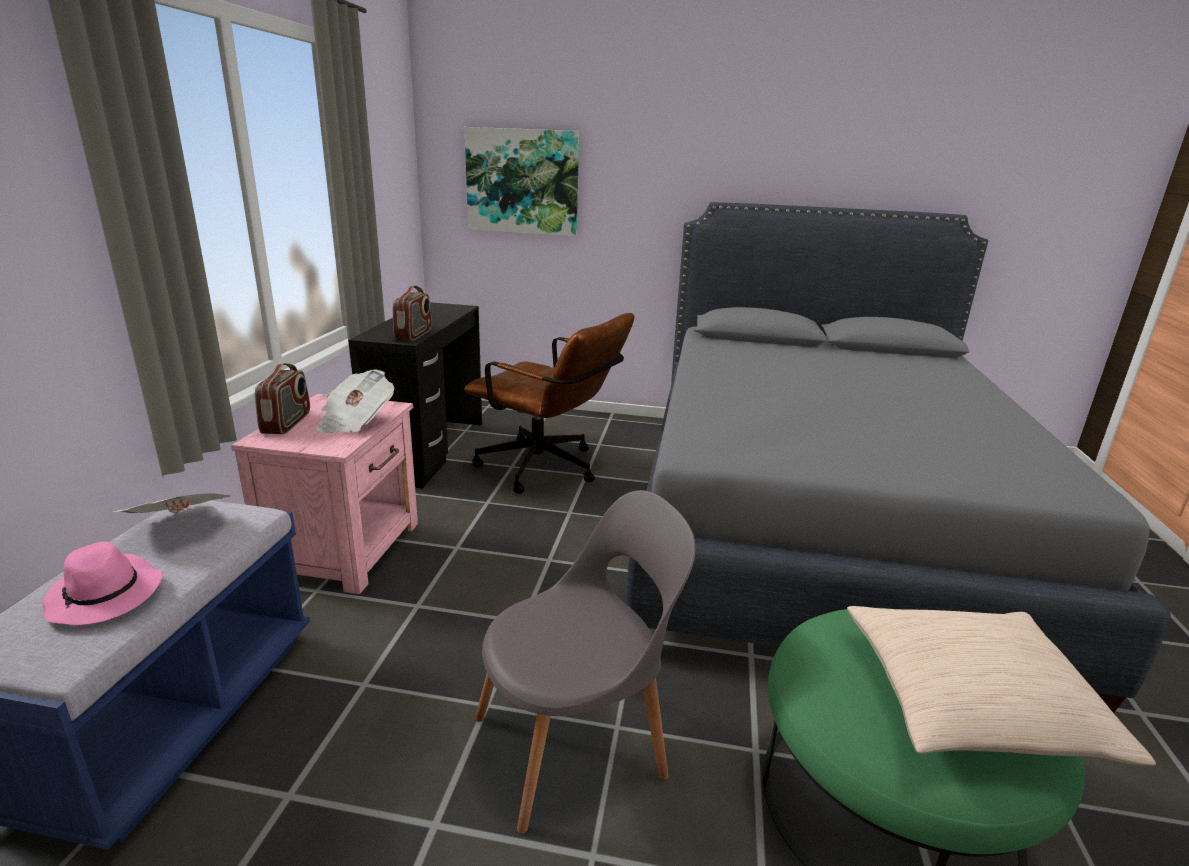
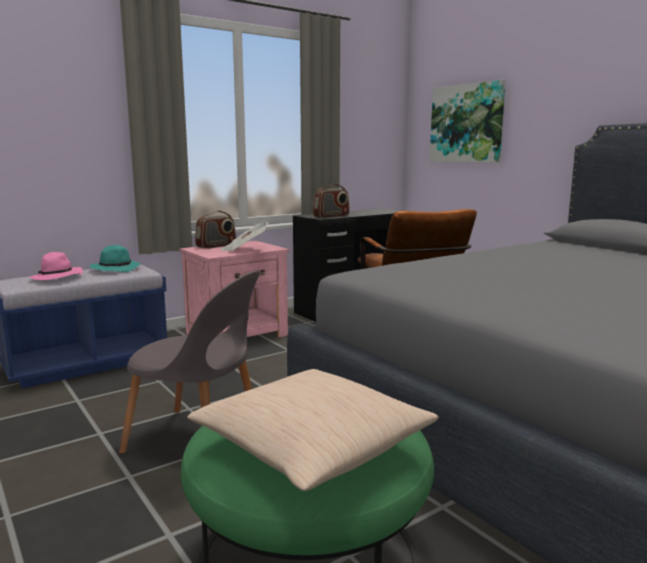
camera: 45 degrees right, 10 degrees down
(182, 527) = (116, 268): newspaper -> turquoise hat

